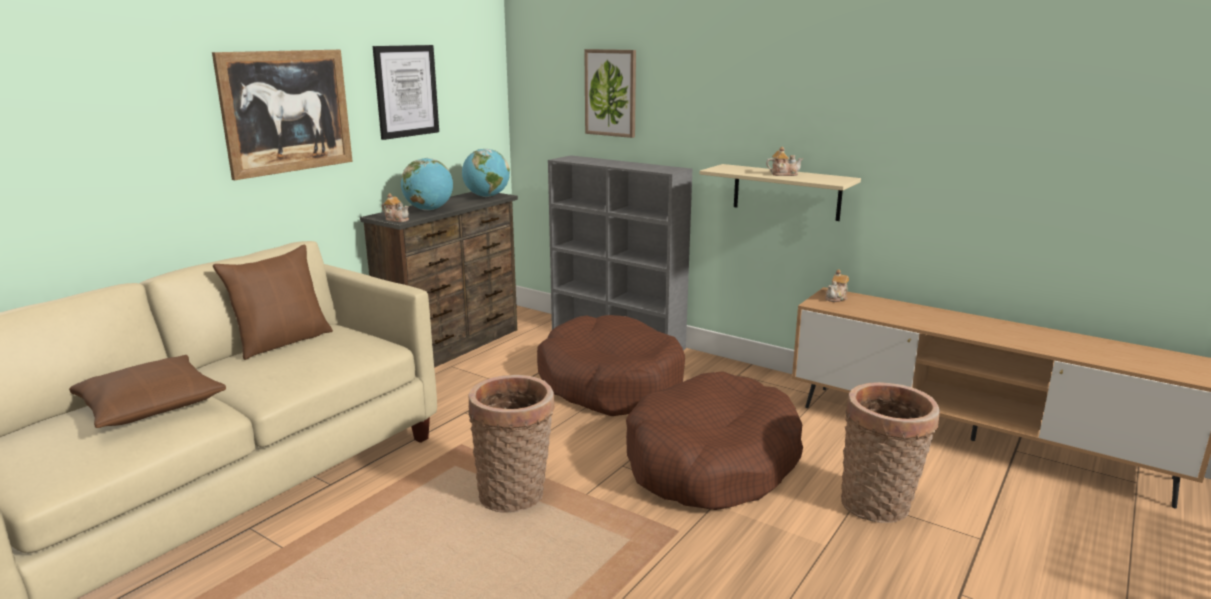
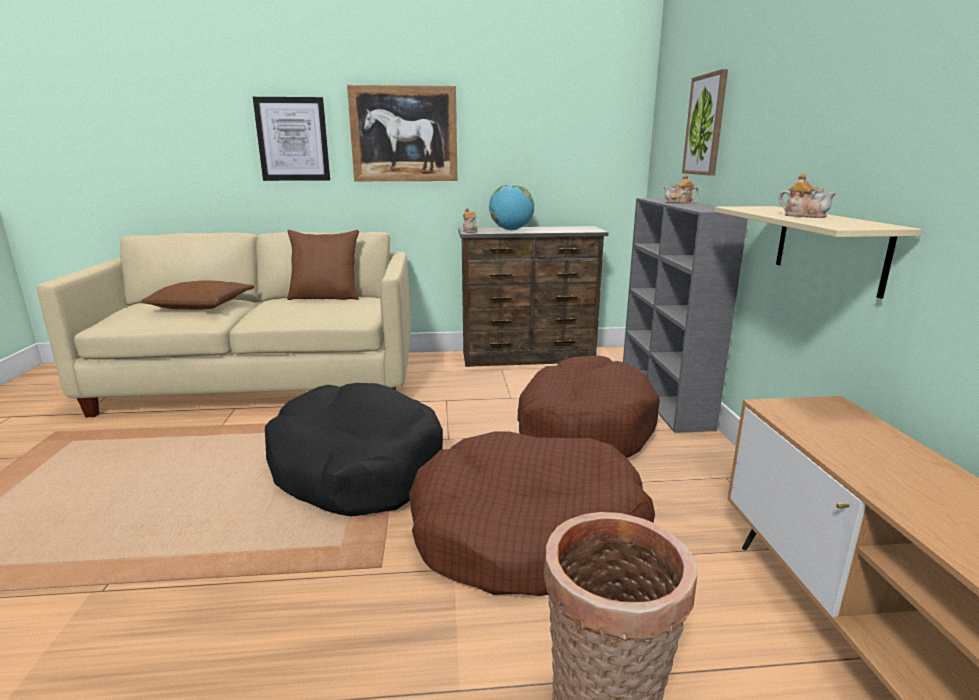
camera: 50 degrees right, 0 degrees up
(406, 91) = (523, 126): picture -> picture (293, 139)
(486, 196) = (581, 229): globe -> none
(515, 496) = (356, 467): basket -> black dog bed
(836, 298) = (824, 412): teapot -> teapot (679, 203)

